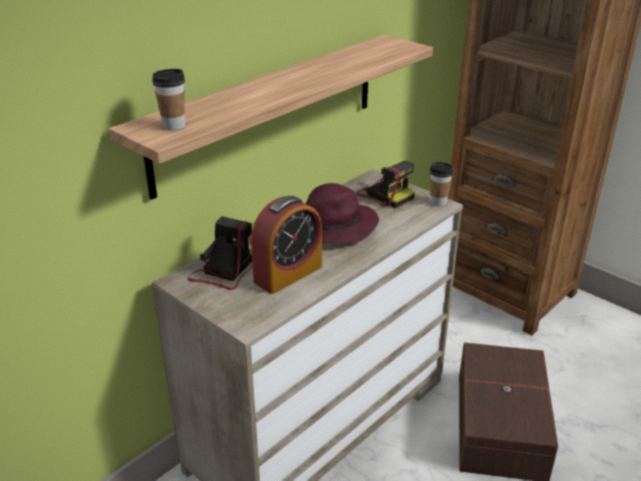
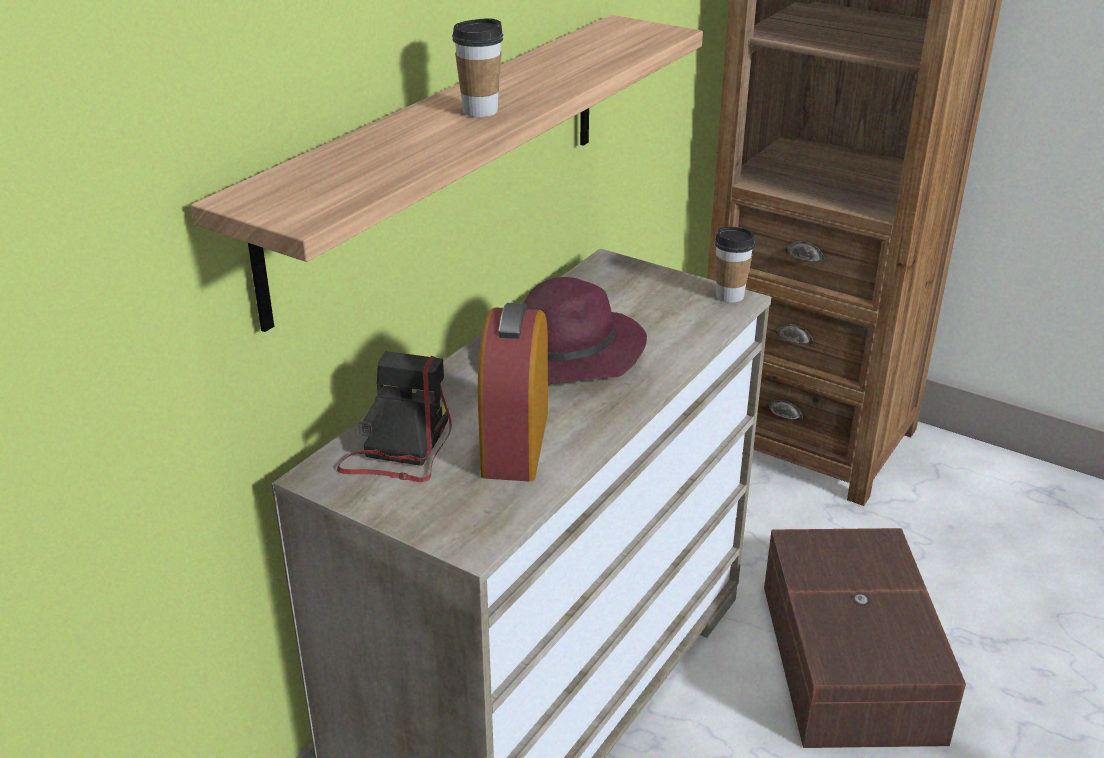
camera: 10 degrees left, 0 degrees up
(174, 126) = (314, 191): cup -> cup (480, 111)
(288, 274) = (515, 443): alarm clock -> alarm clock turned 150 degrees clockwise
(385, 194) = (637, 290): camera -> none

